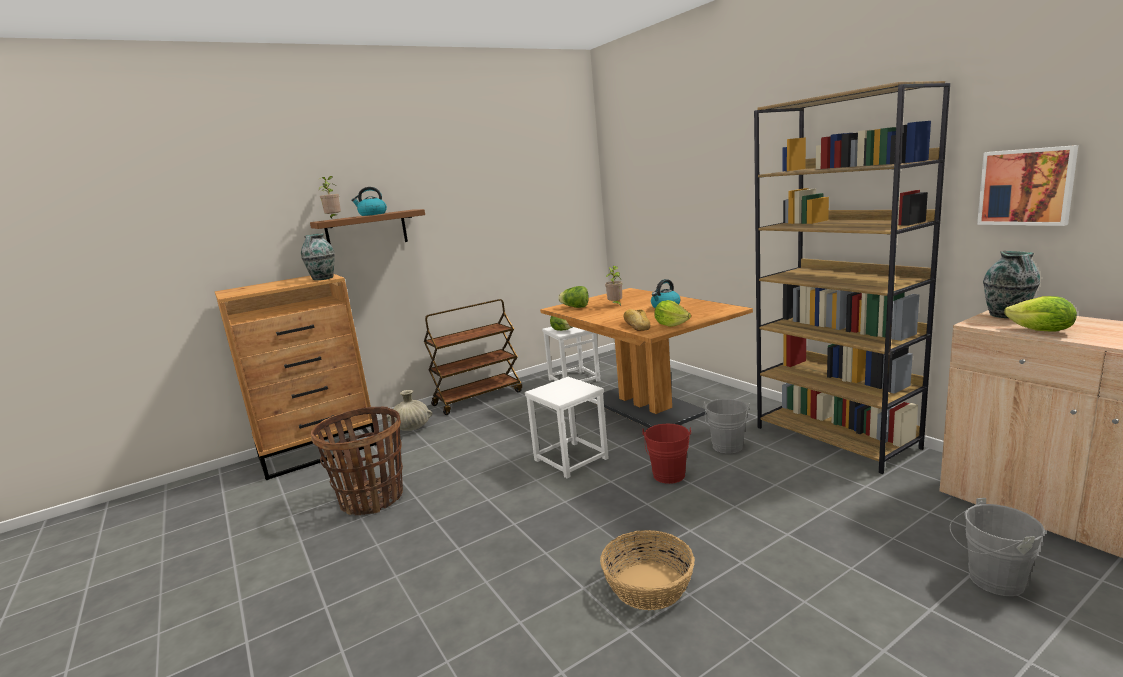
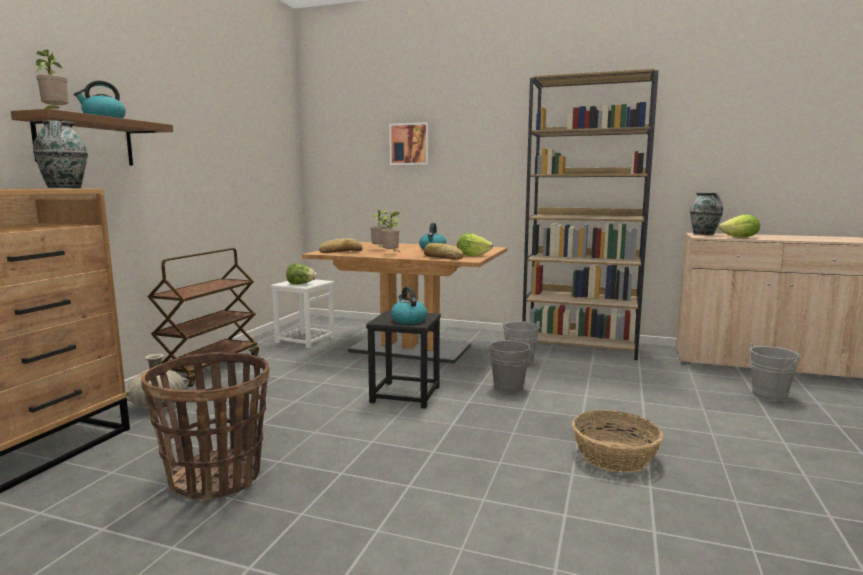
camera: 40 degrees left, 5 degrees down
(561, 393) = (408, 320): none -> kettle
(570, 459) = (405, 395): white stool -> black stool
(575, 307) = (340, 252): lettuce -> bread
(607, 315) = (391, 254): none -> potted plant
(669, 477) = (510, 389): red bucket -> grey bucket
(1026, 187) = (701, 153): picture -> picture (410, 144)

